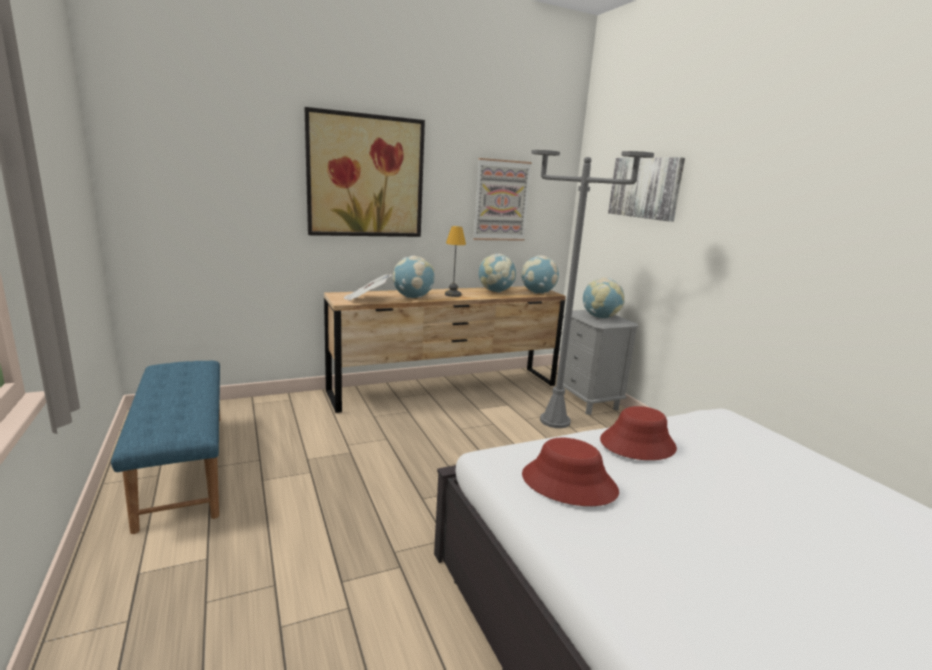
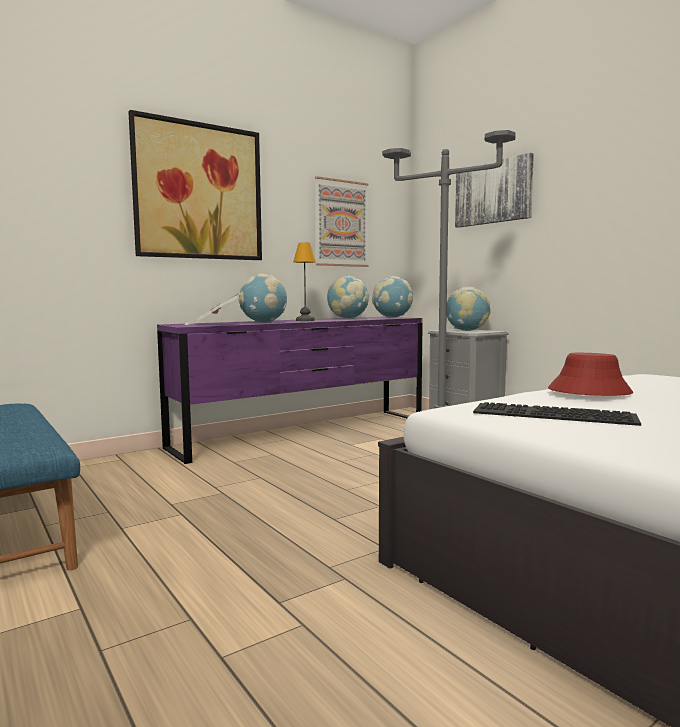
camera: 10 degrees left, 10 degrees down
(446, 388) = (304, 433): brown dresser -> purple dresser
(568, 483) = (551, 415): red hat -> keyboard

